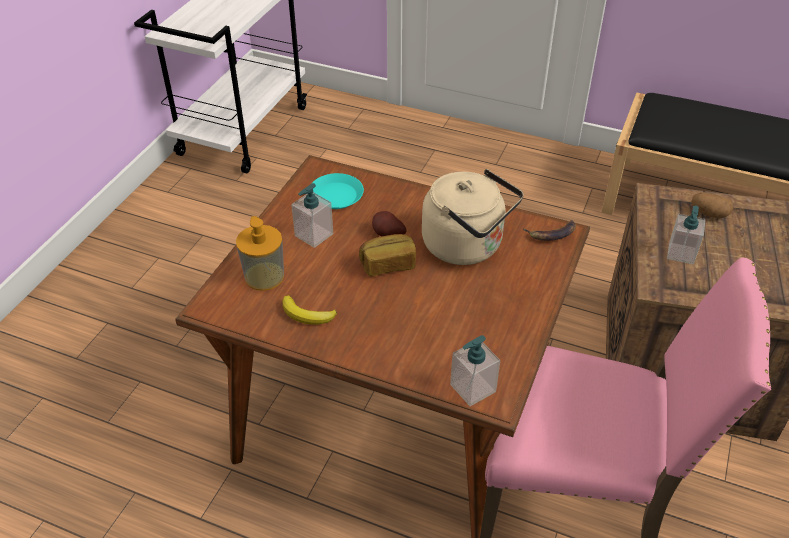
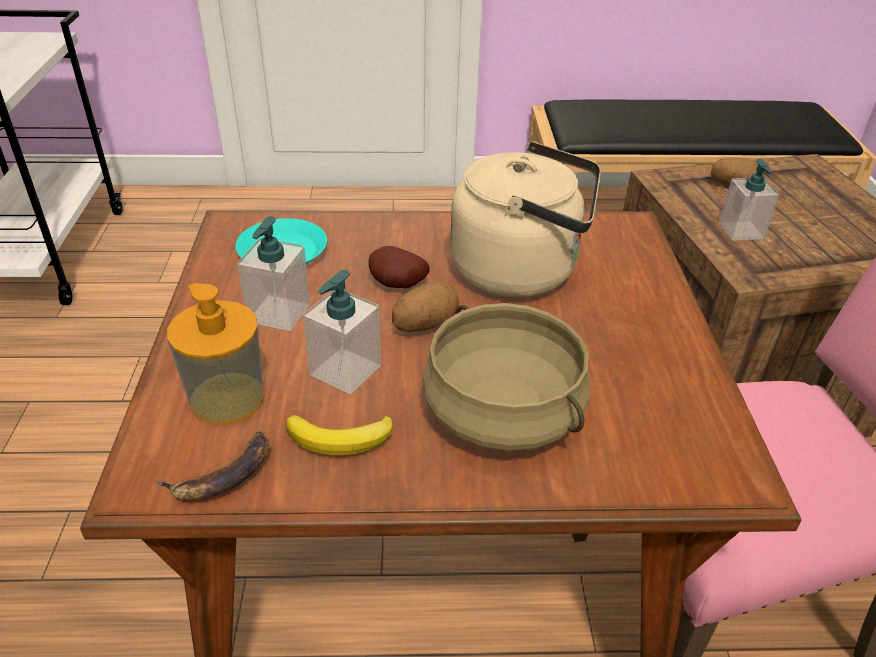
camera: 25 degrees left, 5 degrees down
(388, 264) = (424, 324): bread -> potato
(397, 327) = (504, 412): none -> beige cooking pot
(472, 388) = (690, 471): soap dispenser -> soap dispenser (345, 370)
(552, 233) = (618, 229): banana -> banana (223, 474)

